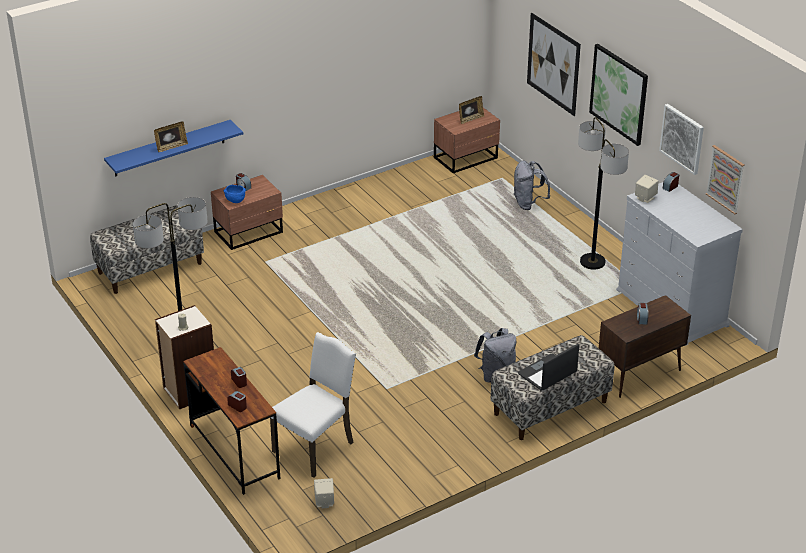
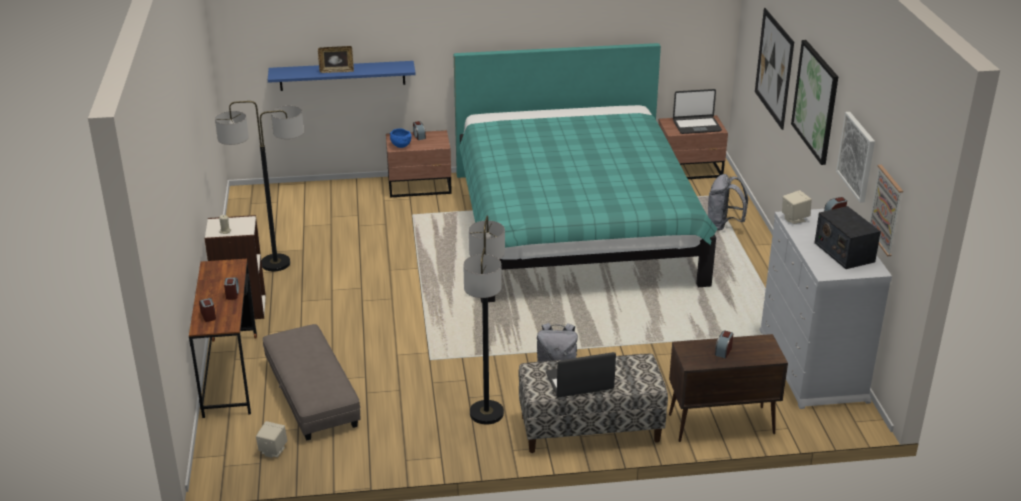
camera: 25 degrees right, 5 degrees down
(150, 268) = (303, 195): bench -> none
(316, 447) = (312, 394): white chair -> grey ottoman
(411, 238) = (573, 227): none -> turquoise bed
(470, 119) = (696, 126): picture frame -> laptop
(592, 262) = (752, 296): floor lamp -> floor lamp (486, 413)
(698, 217) = (844, 252): none -> radio

